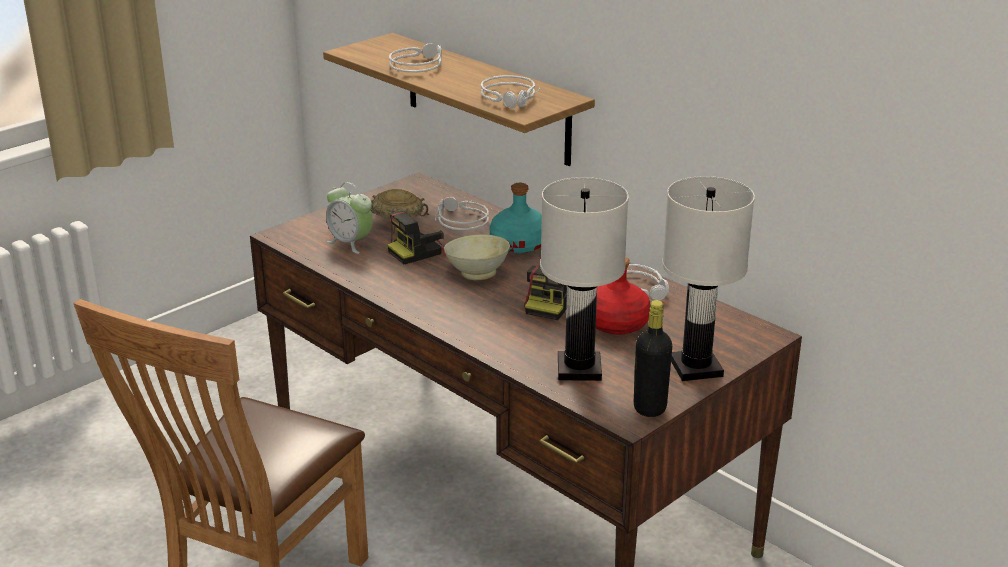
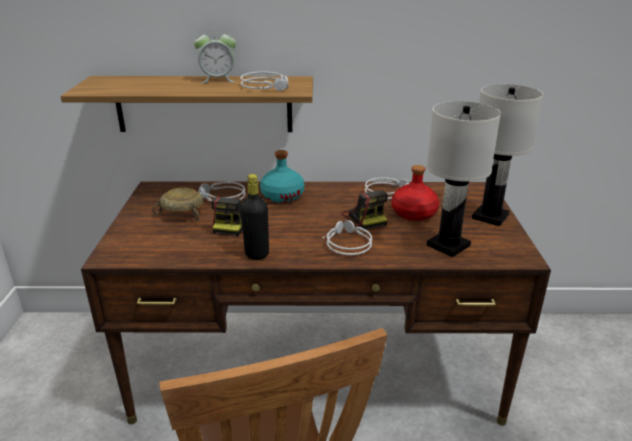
camera: 45 degrees left, 0 degrees up
(350, 243) = (174, 239): alarm clock -> alarm clock (218, 80)
(417, 65) = (157, 86): grey headphones -> grey headphones (346, 243)
(478, 273) = (291, 221): beige bowl -> none
(649, 408) = (518, 247): black bottle -> black bottle (257, 254)

